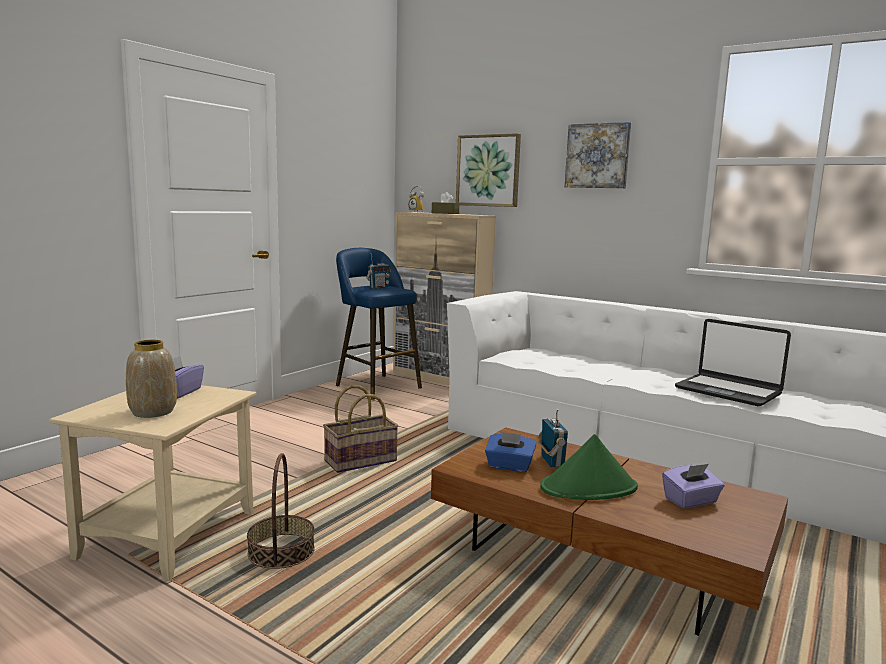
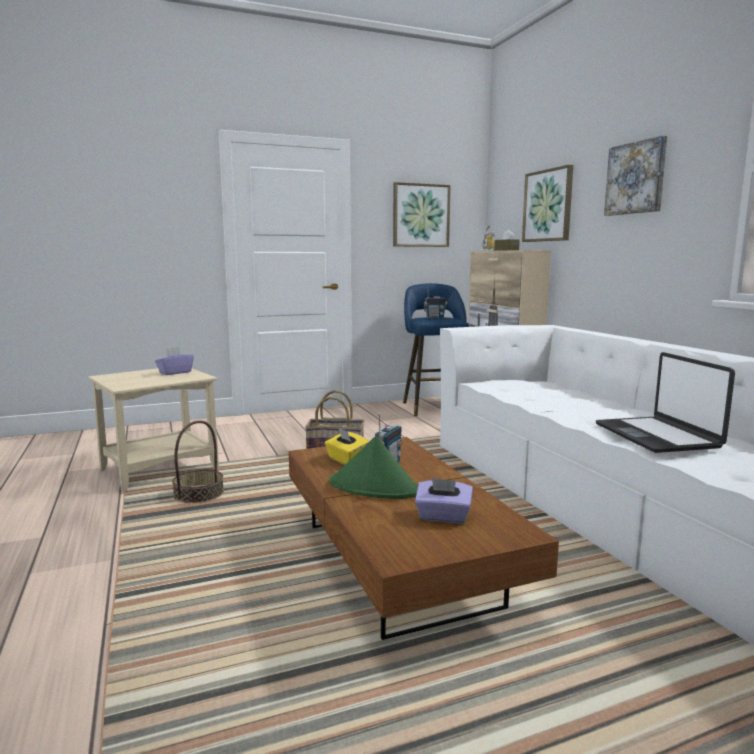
camera: 35 degrees right, 0 degrees up
(152, 412) = (137, 379): vase -> none
(342, 170) = (420, 215): none -> picture
(509, 466) = (346, 460): blue tissue box -> yellow tissue box

